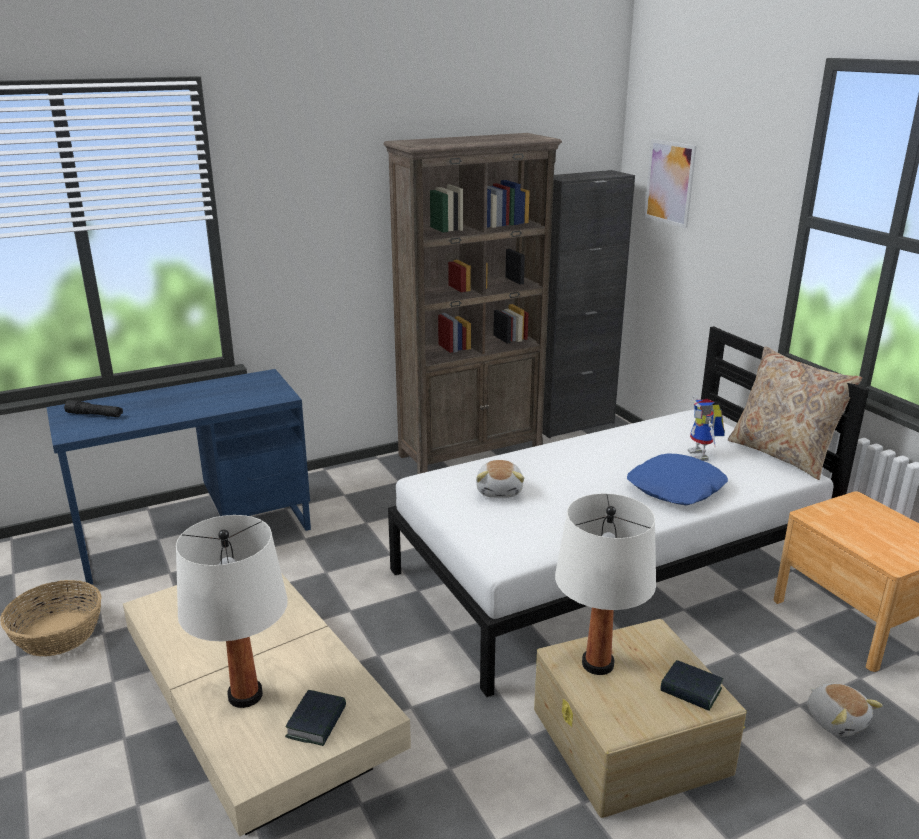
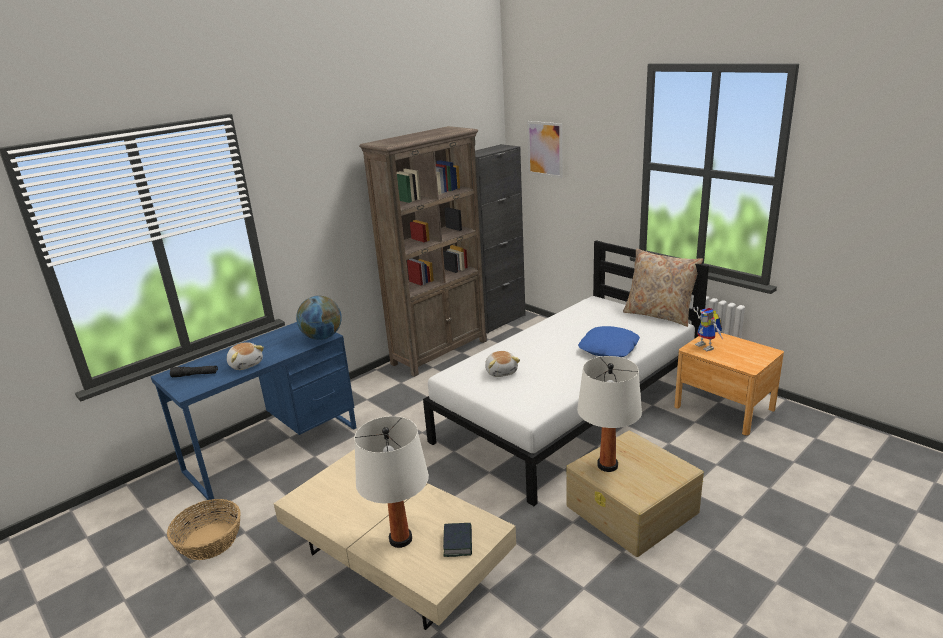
camera: 15 degrees left, 0 degrees up
(275, 397) = (322, 337): none -> globe
(691, 690) = (668, 467): book -> none
(703, 456) = (613, 325): toy robot -> toy robot (707, 347)
(836, 720) = (739, 467): plush toy -> plush toy (246, 364)

